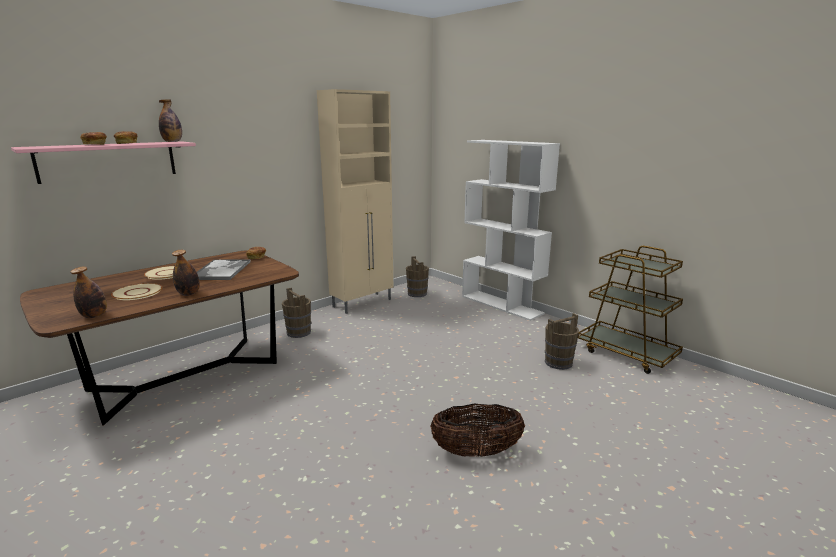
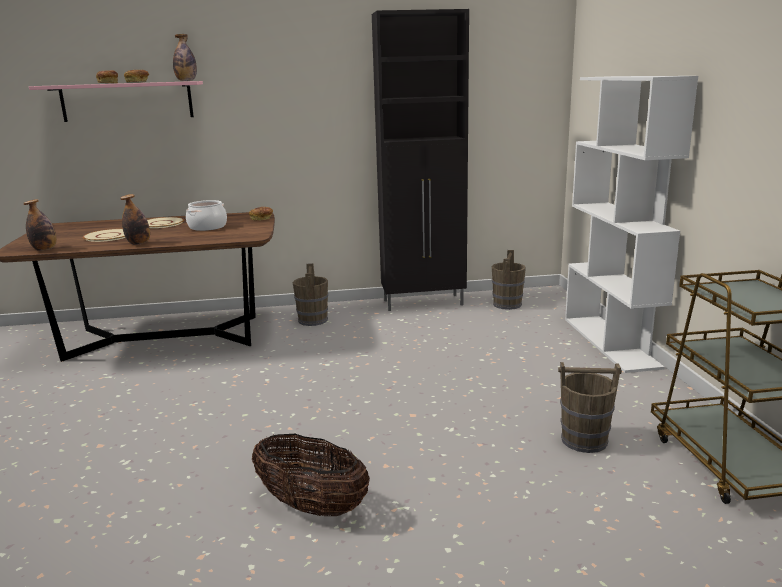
camera: 35 degrees right, 0 degrees up
(222, 270) = (207, 227): tray -> cooking pot
(363, 303) = (424, 303): beige cabinet -> black cabinet

